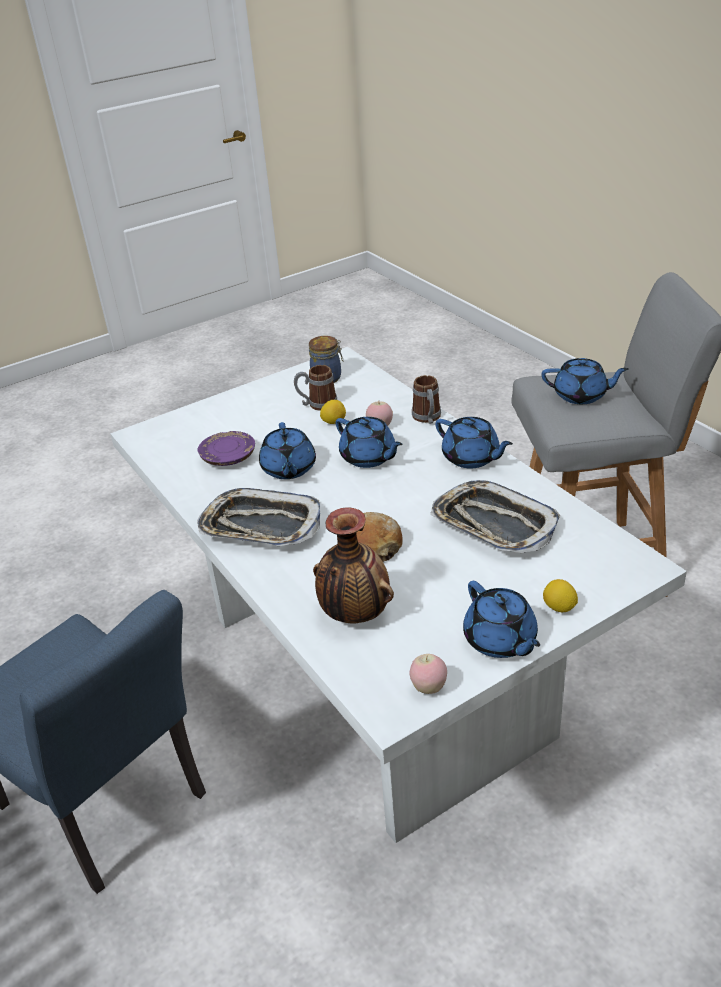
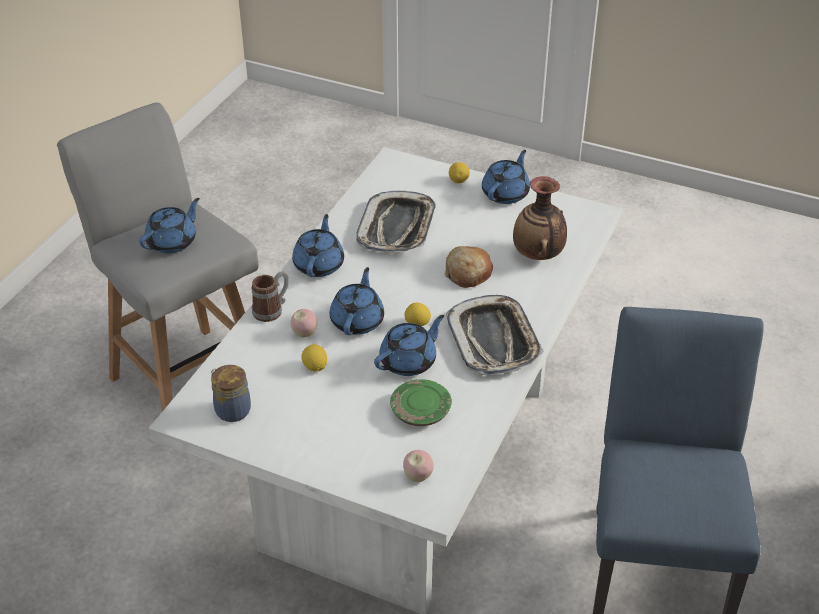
camera: 125 degrees left, 5 degrees up
(228, 457) = (421, 411): purple plate -> green plate
(317, 404) = (290, 393): mug -> none
(330, 489) = (417, 324): none -> lemon
(428, 687) = (566, 206): apple -> apple (418, 476)
(581, 395) = (173, 242): blue teapot -> blue teapot turned 60 degrees clockwise

